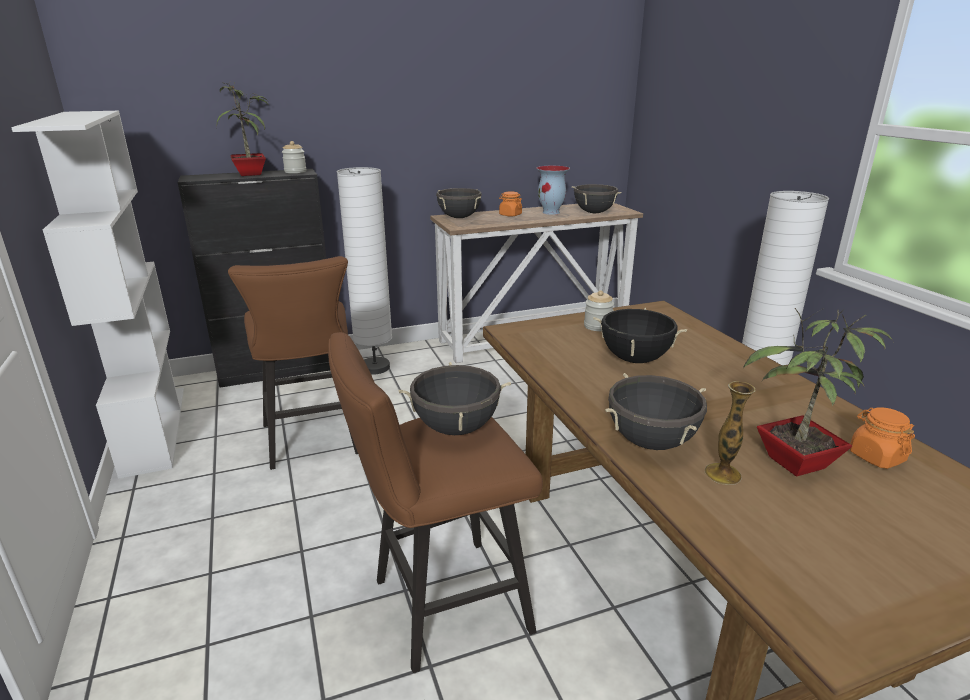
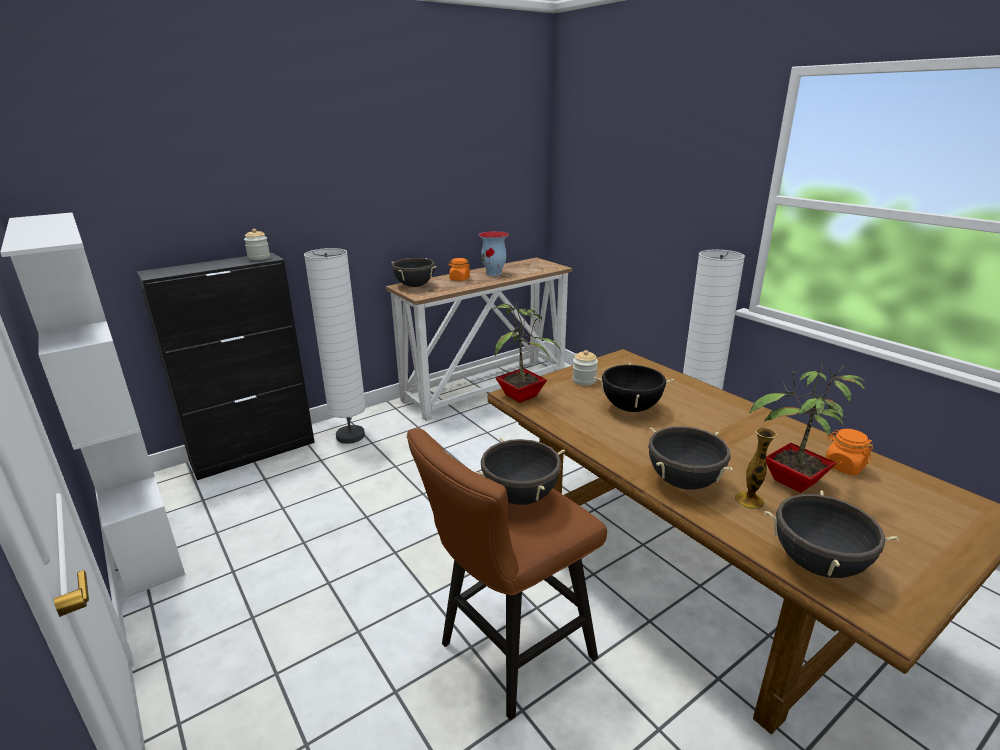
camera: 15 degrees left, 0 degrees up
(252, 174) = (216, 264): potted plant -> potted plant (522, 395)
(313, 443) = (322, 522): brown stool -> none
(594, 212) = (531, 271): black cooking pot -> black cooking pot (817, 564)

